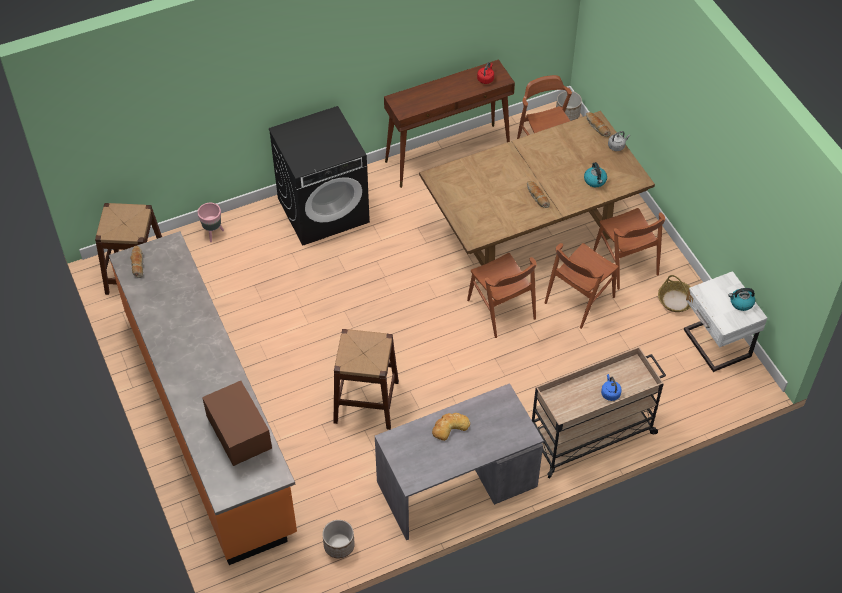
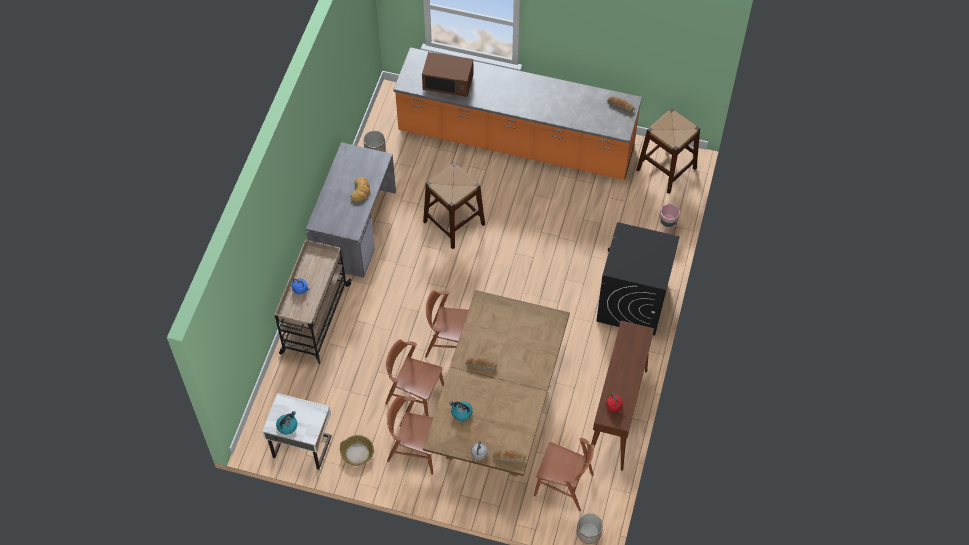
camera: 130 degrees right, 5 degrees up
(579, 300) = (414, 395): brown chair -> brown chair turned 60 degrees counterclockwise

